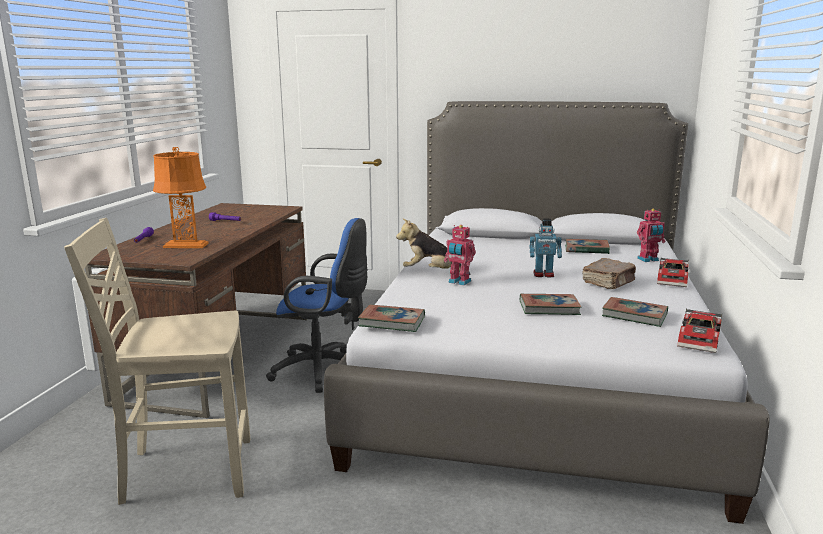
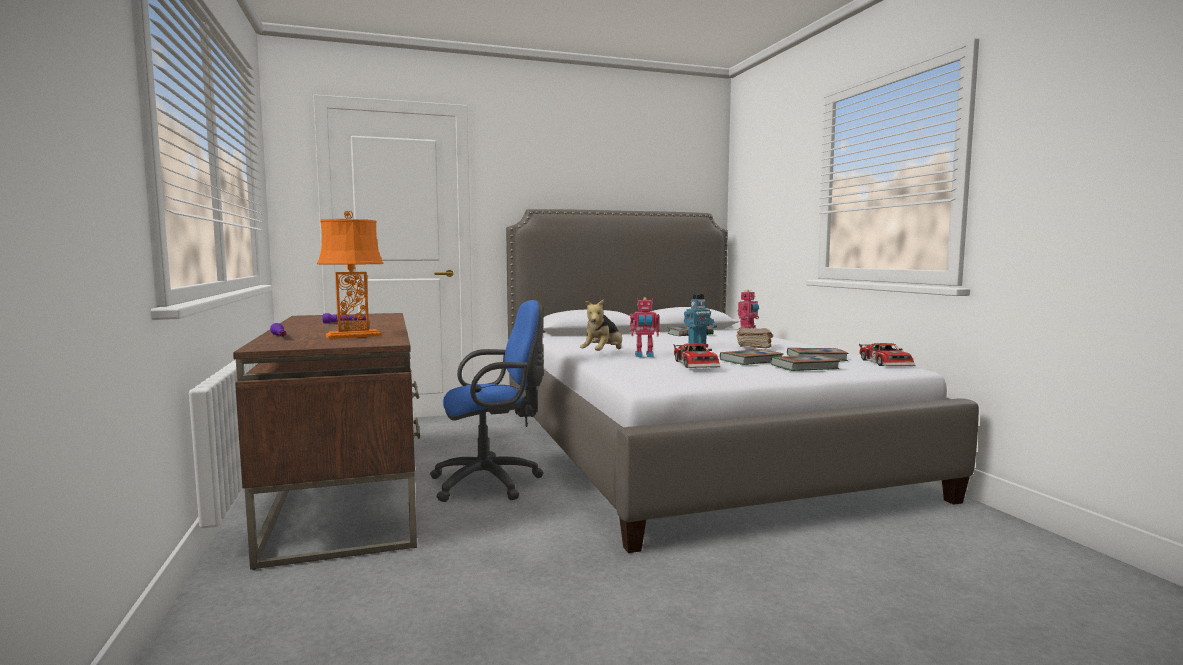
camera: 30 degrees left, 10 degrees down
(185, 471) = (464, 599): beige chair -> none
(392, 322) = (654, 380): book -> book (804, 367)
(431, 273) = (603, 354): plush toy -> plush toy turned 45 degrees counterclockwise
(674, 279) = (790, 341): toy car -> toy car (697, 364)

